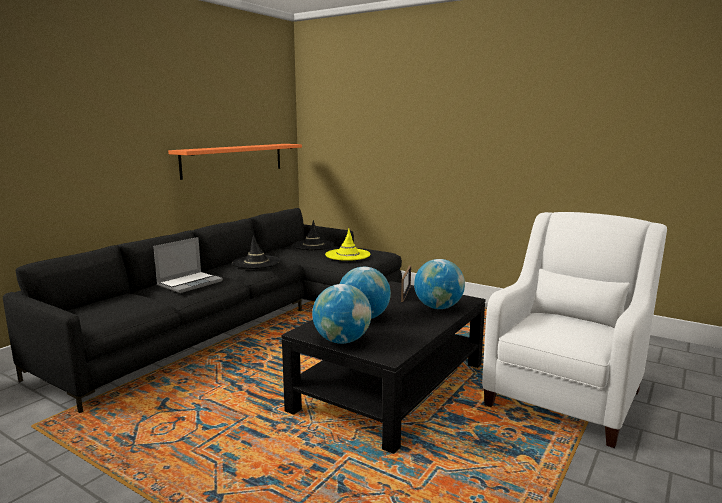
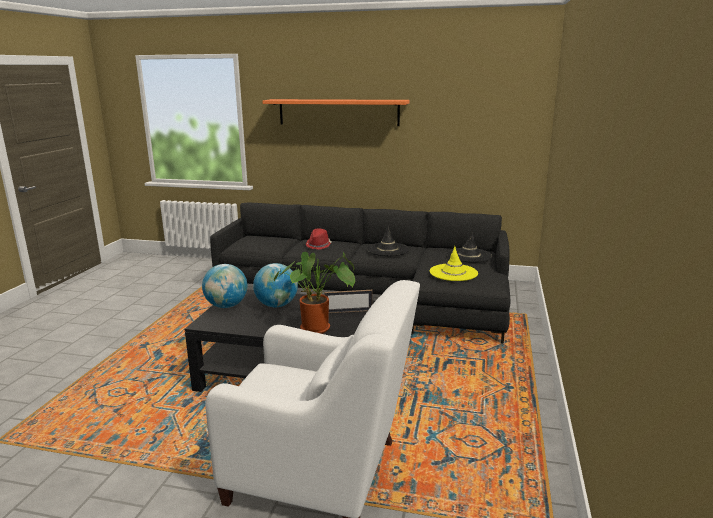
camera: 70 degrees right, 5 degrees up
(190, 283) = (319, 245): laptop -> red hat
(234, 160) = (449, 156): orange shelf -> orange shelf (338, 112)
(438, 307) = (319, 328): globe -> potted plant

